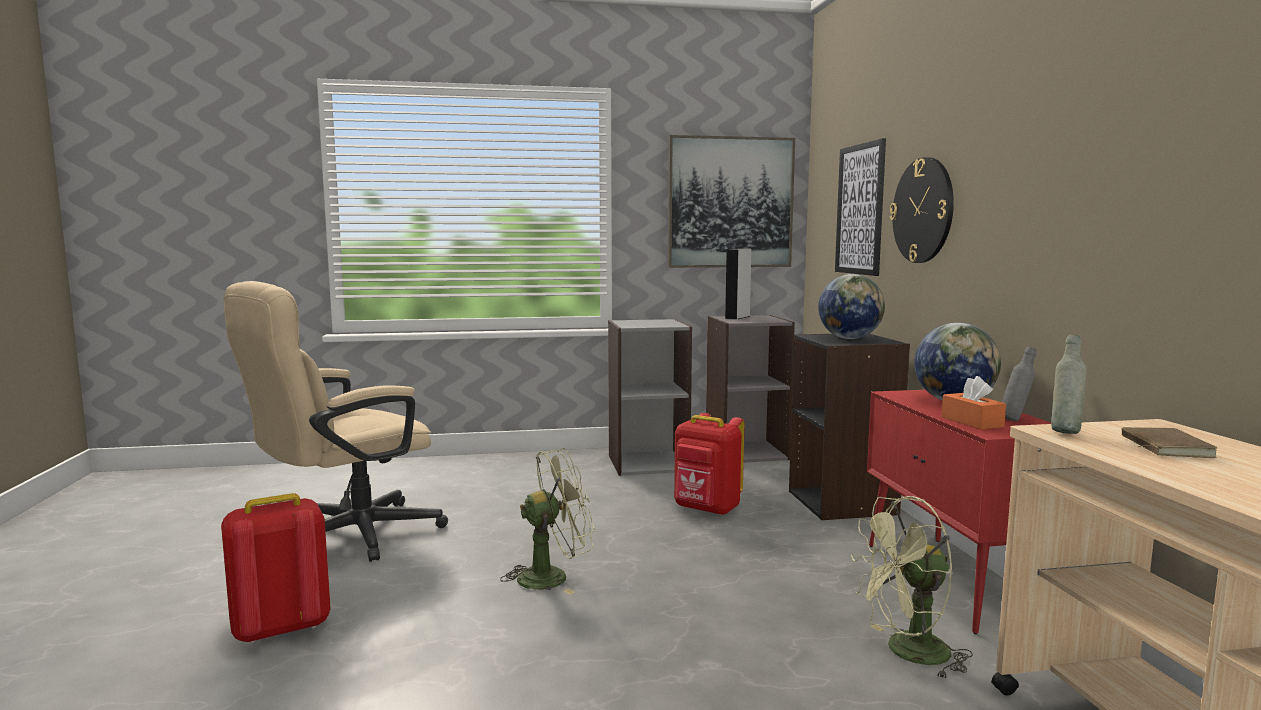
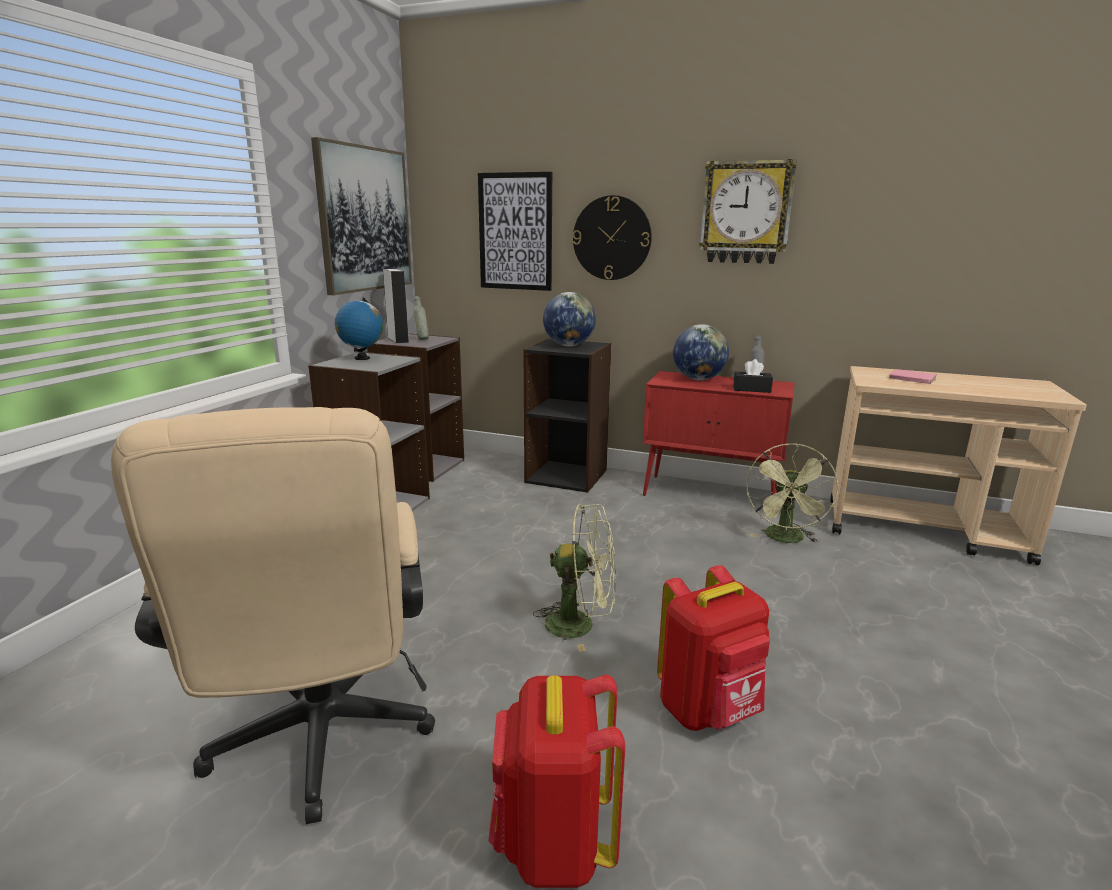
camera: 60 degrees left, 10 degrees up
(553, 576) = (580, 624): green fan -> green fan turned 90 degrees clockwise
(653, 321) = (362, 358): none -> globe
(706, 509) = (519, 520): red backpack -> red backpack (709, 710)
(972, 422) = (751, 389): orange tissue box -> black tissue box
(1040, 162) = (746, 213): none -> wall clock
(1065, 432) = (876, 382): grey bottle -> grey bottle (421, 339)
(1162, 447) = (911, 379): brown book -> pink book

